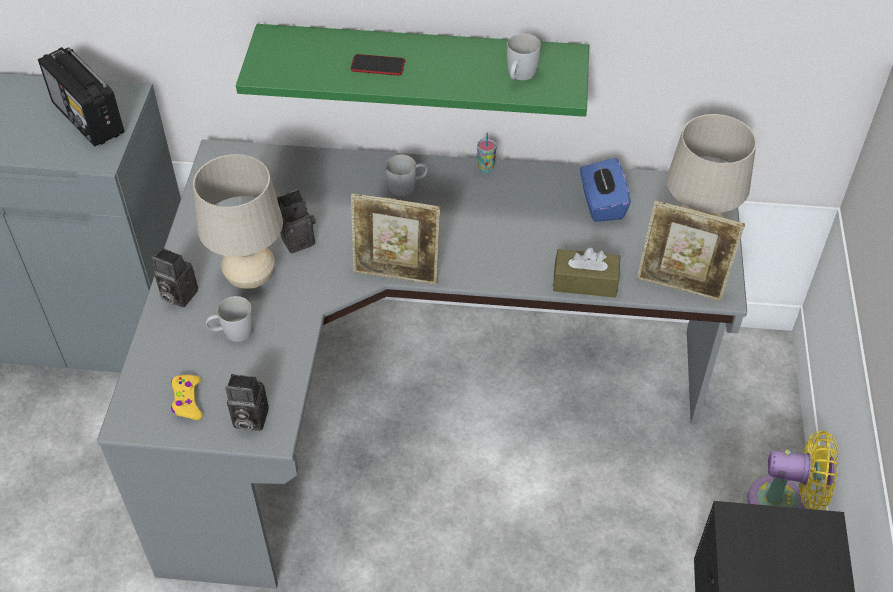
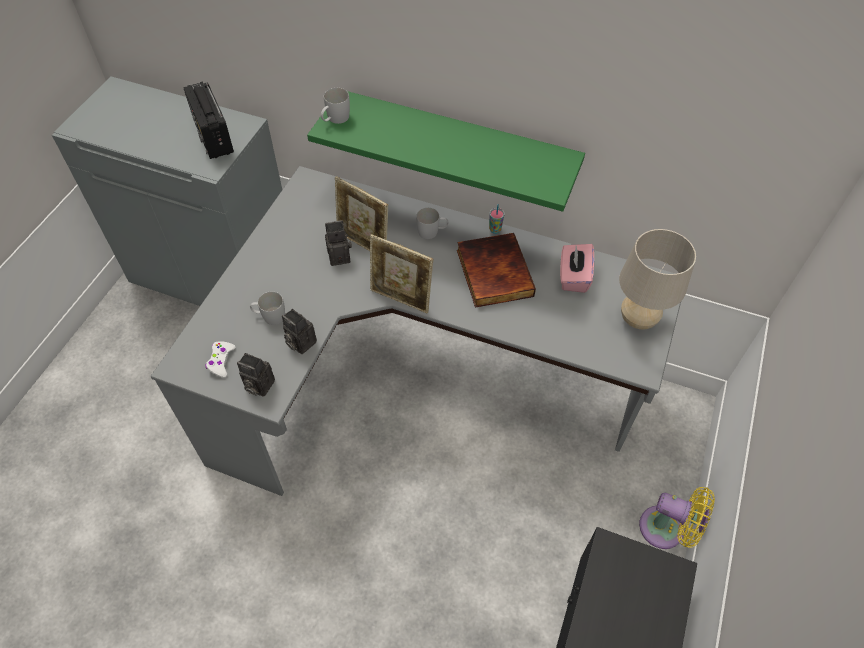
camera: 15 degrees right, 5 degrees up
(177, 295) = (241, 279): camera -> camera (299, 342)
(187, 401) = (221, 361): yellow game controller -> white game controller
(250, 278) = (296, 278): beige table lamp -> none
(378, 66) = (416, 139): phone -> none
(501, 219) = (492, 272): none -> book
(519, 76) = (521, 168): white mug -> white mug (335, 119)
(585, 282) = (539, 337): brown tissue box -> none
(601, 204) = (573, 277): blue tissue box -> pink tissue box
(680, 286) = (612, 357): picture frame -> picture frame (363, 244)

